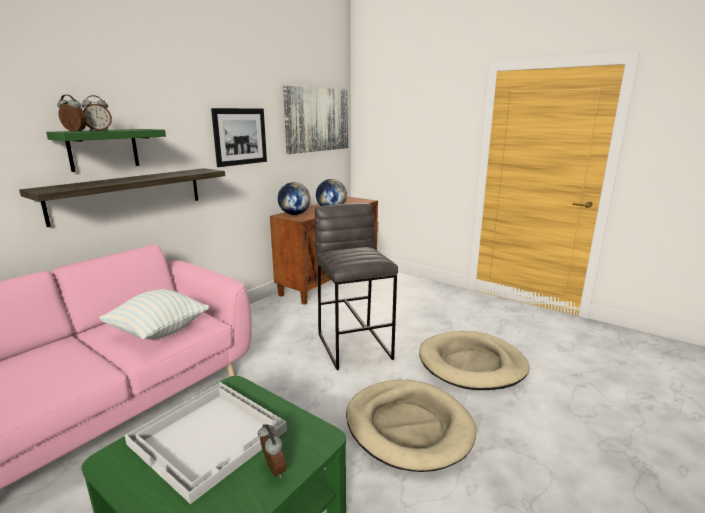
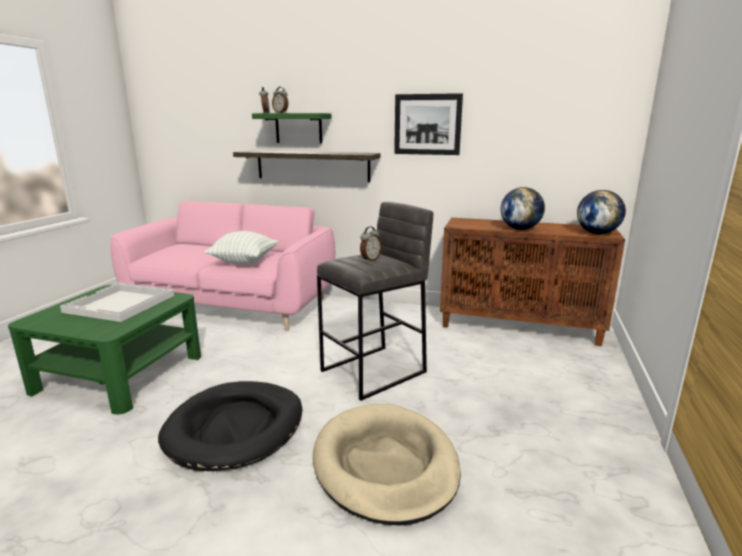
camera: 70 degrees right, 0 degrees up
(272, 470) = (79, 325): alarm clock -> alarm clock (370, 259)
(294, 214) = (471, 222): globe -> globe (597, 233)
(317, 120) = (563, 107): picture -> none
(408, 427) = (235, 428): beige dog bed -> black dog bed

